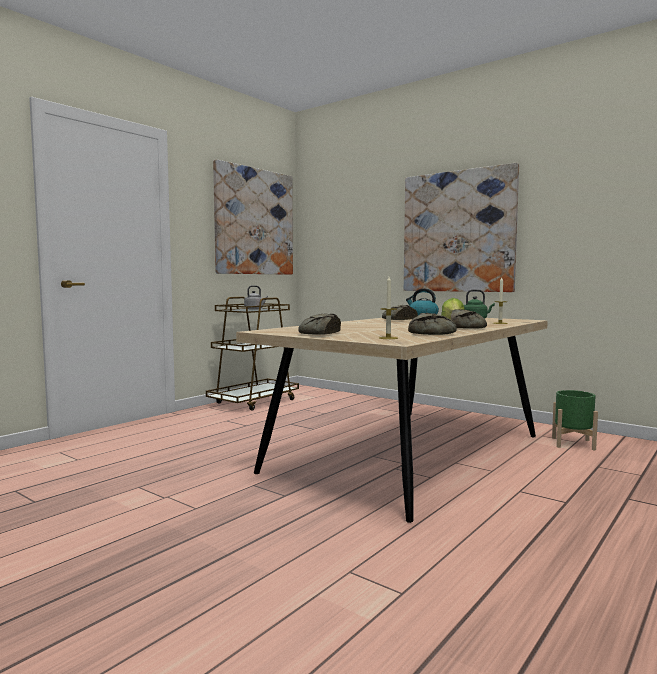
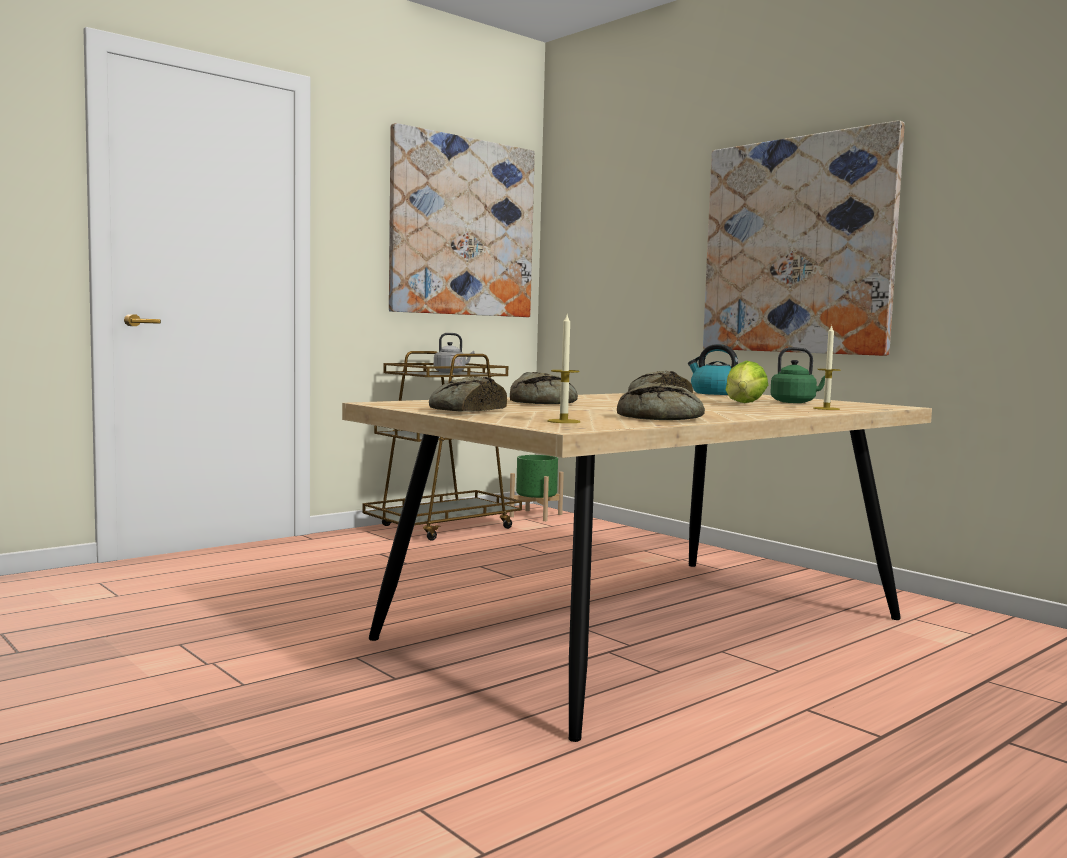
camera: 10 degrees right, 0 degrees up
(467, 327) = (748, 412): bread -> bread (546, 402)
(572, 443) = (964, 636): green planter -> green planter (535, 515)

